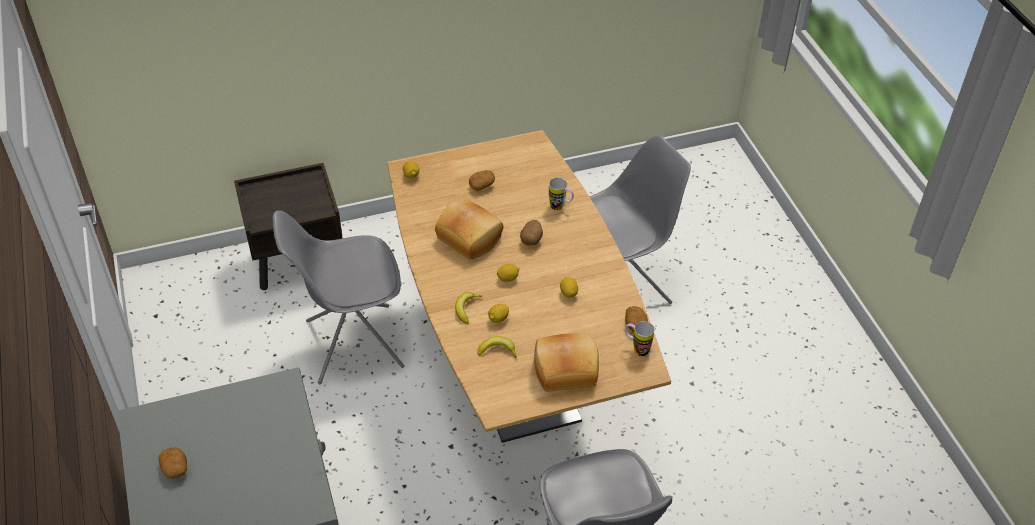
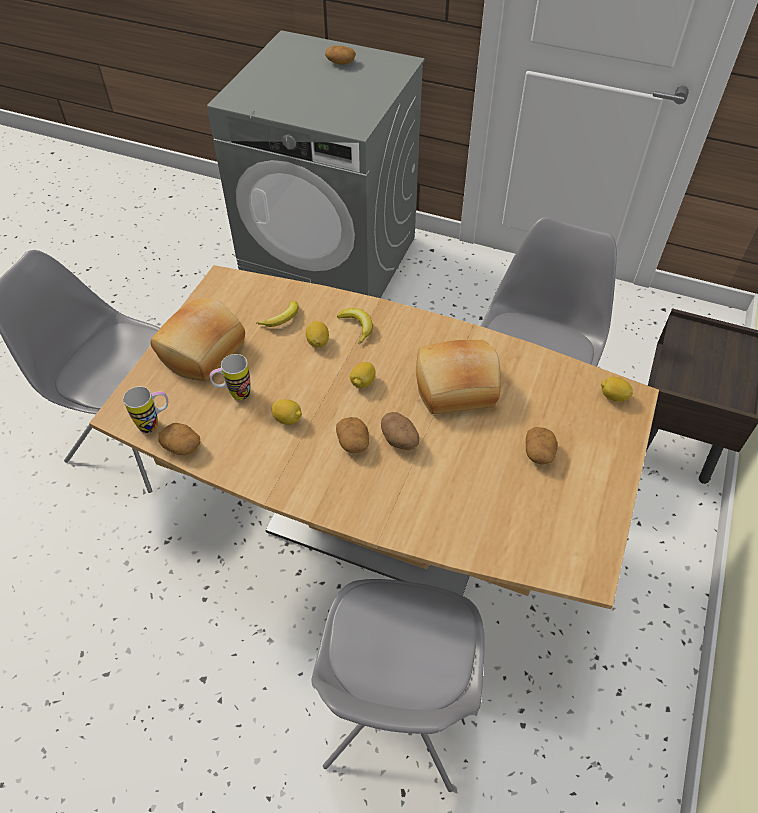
camera: 130 degrees right, 5 degrees up
(553, 257) = (353, 442): none -> potato
(560, 207) = (427, 508): mug -> mug (234, 394)

